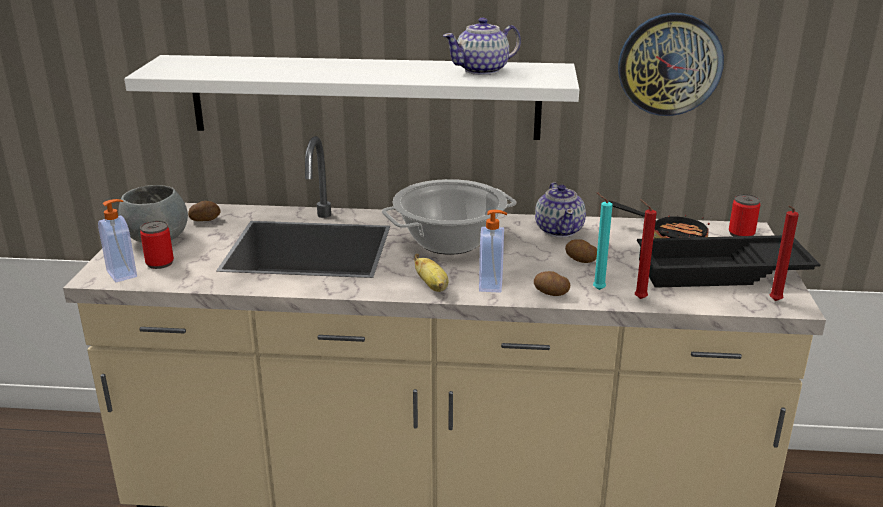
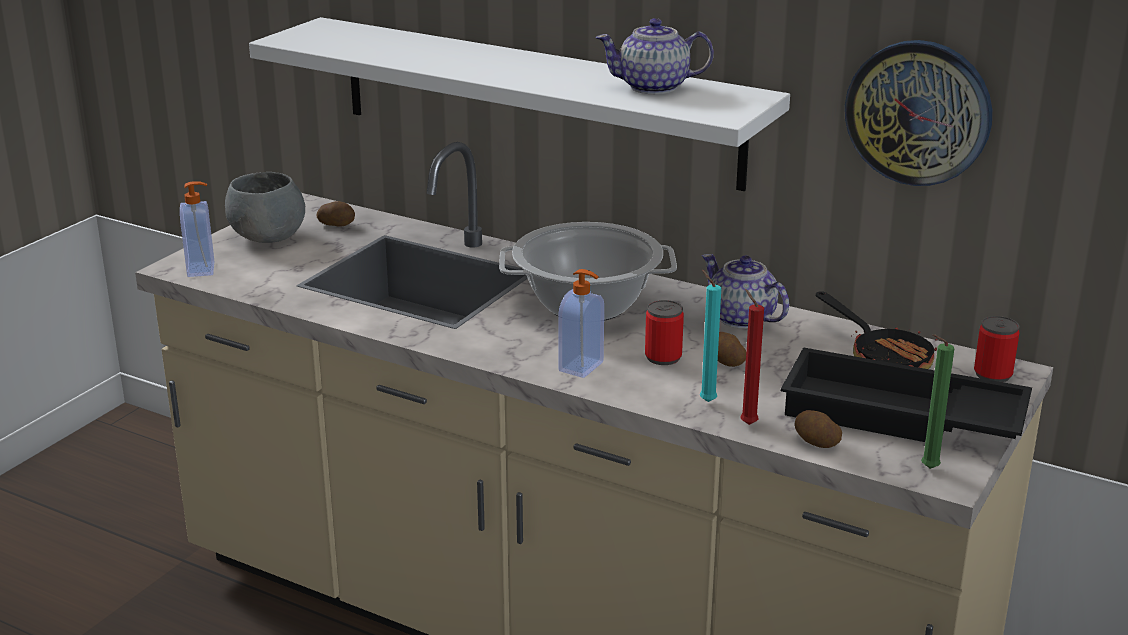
camera: 25 degrees right, 0 degrees up
(160, 263) = (248, 265): can -> can (663, 357)
(432, 286) = (511, 353): banana -> none
(550, 293) = (643, 392): potato -> potato (815, 442)
(559, 230) = (741, 319): teapot -> teapot turned 120 degrees clockwise
(774, 301) = (926, 469): red candle -> green candle

